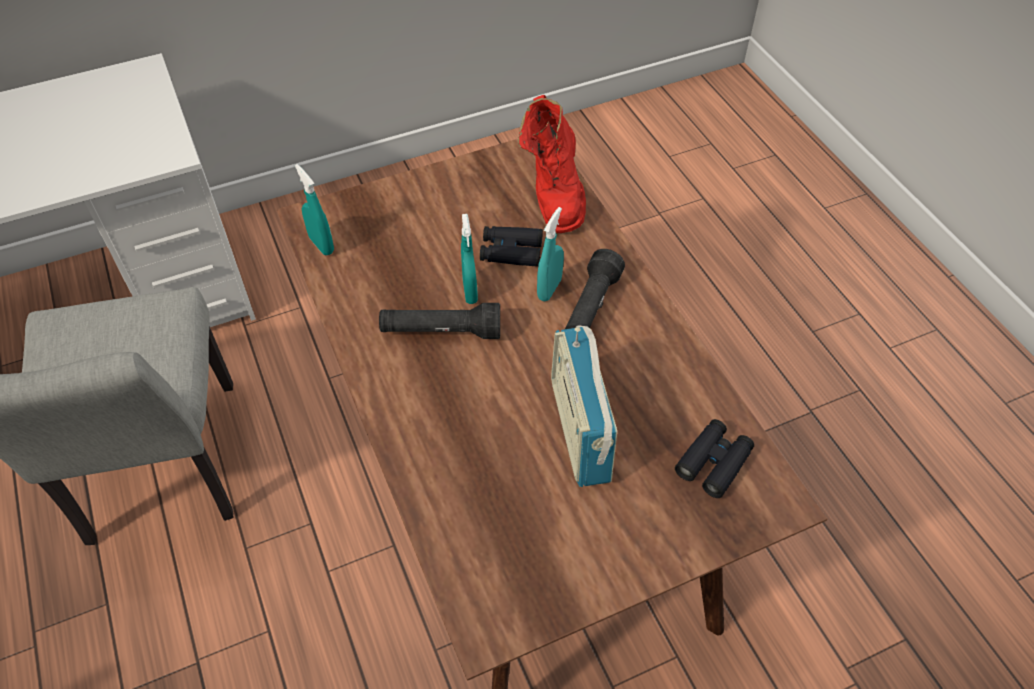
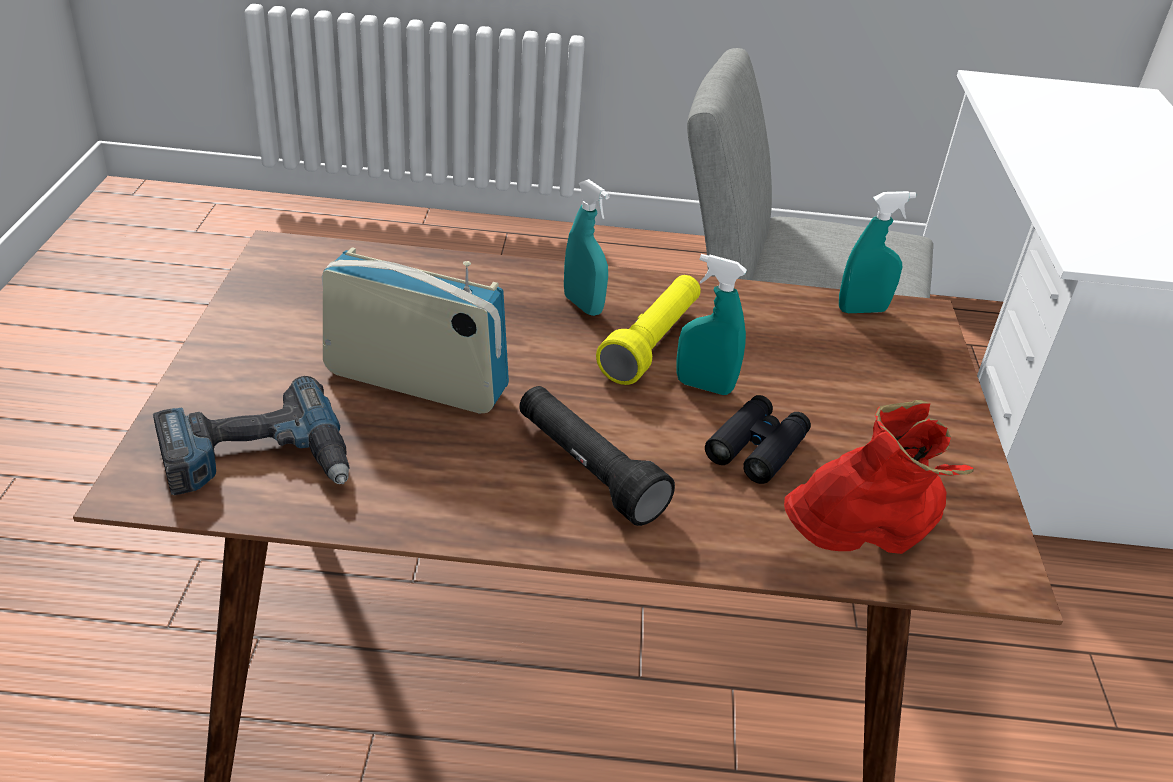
camera: 115 degrees right, 15 degrees down
(441, 332) = (652, 343): black flashlight -> yellow flashlight
(549, 289) = (658, 452): turquoise spray bottle -> turquoise spray bottle (583, 305)
(554, 195) = (863, 545): red boot -> red boot turned 120 degrees clockwise
(713, 462) = (257, 461): black binoculars -> power drill

